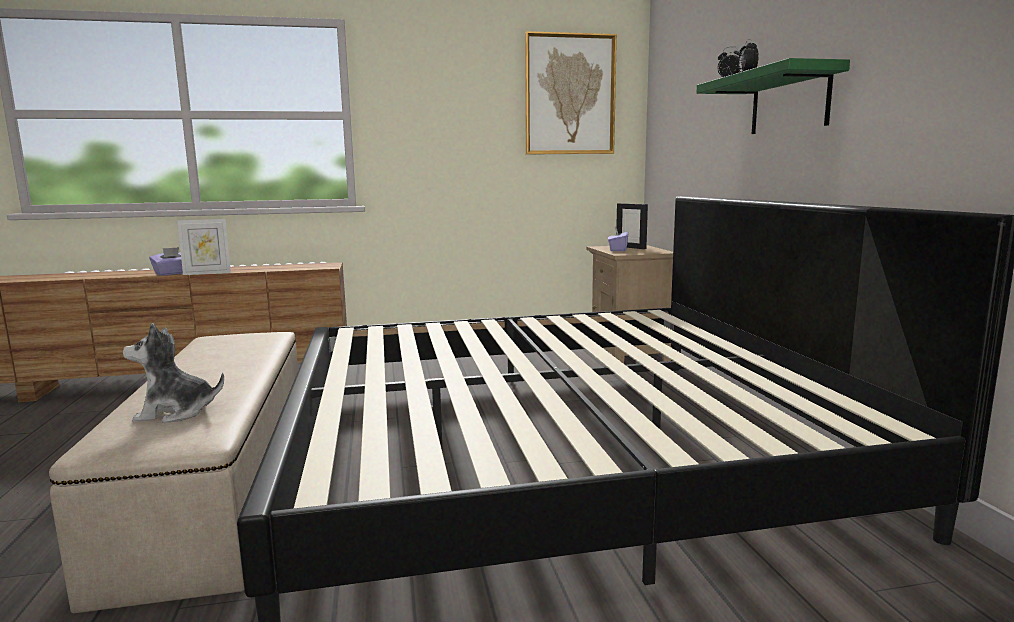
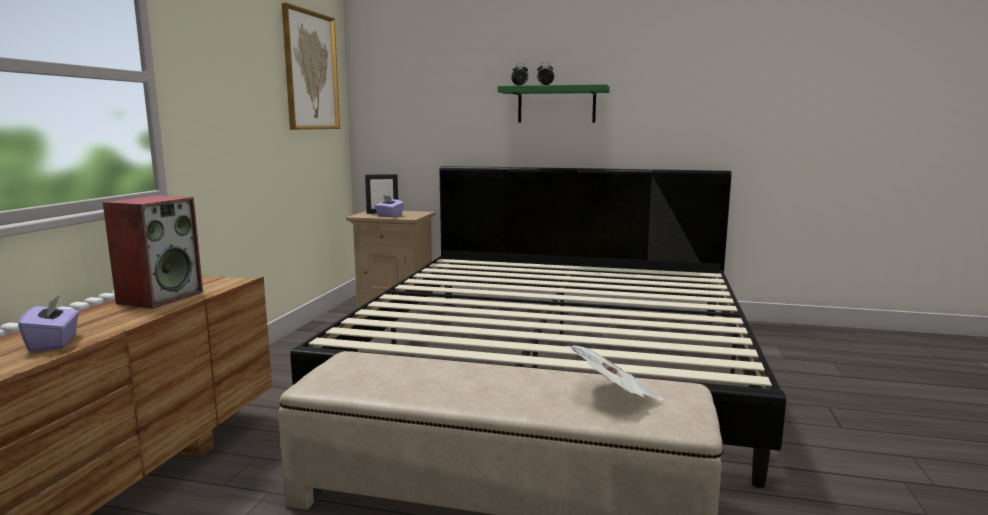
camera: 65 degrees left, 0 degrees up
(176, 413) = (614, 396): plush toy -> newspaper
(207, 273) = (119, 325): picture frame -> none
(275, 268) = (161, 297): none -> speaker

